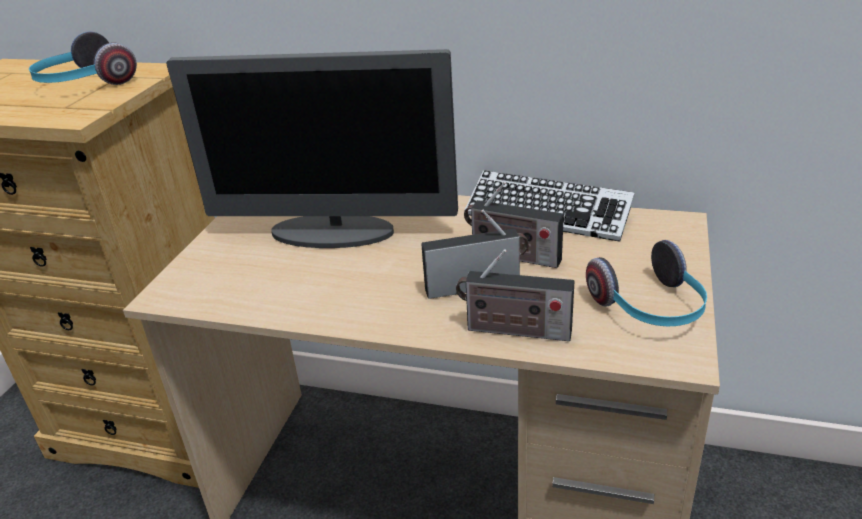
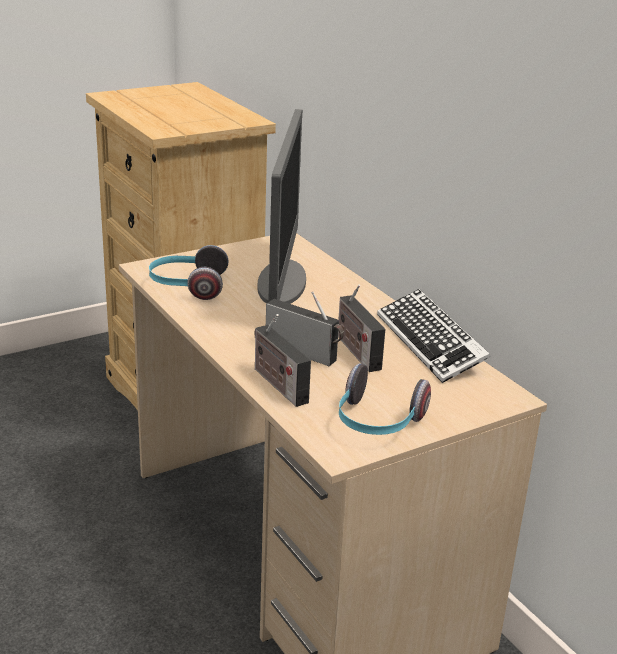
camera: 40 degrees right, 5 degrees down
(85, 83) = (203, 114): headphones -> headphones (187, 286)
(333, 232) = (282, 283): monitor -> monitor turned 135 degrees counterclockwise

